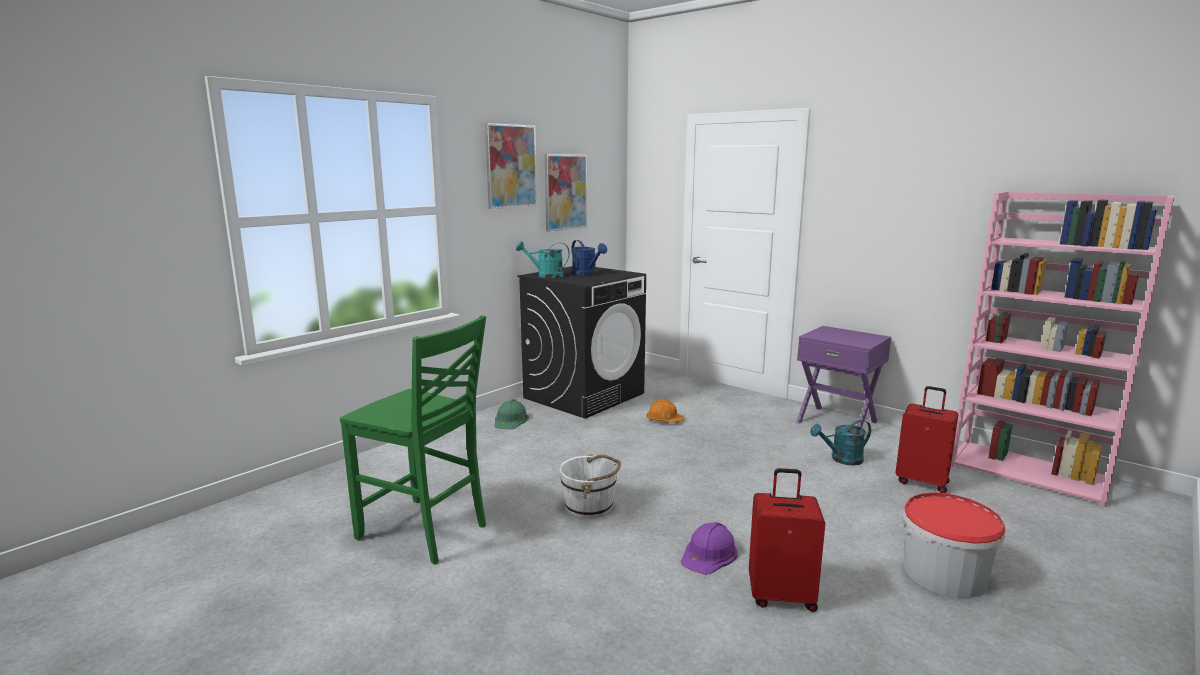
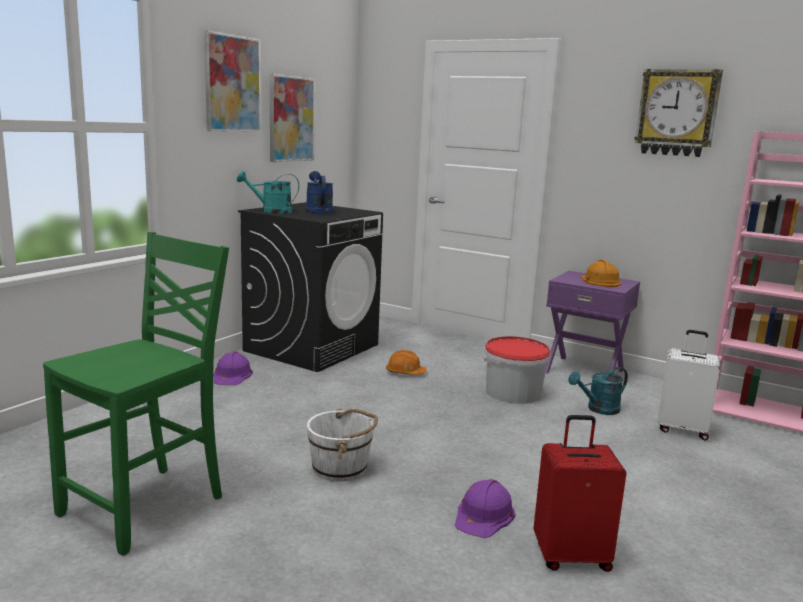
camera: 10 degrees left, 0 degrees up
(424, 532) = (147, 506): green chair -> green chair turned 75 degrees counterclockwise
(510, 420) = (232, 375): green hard hat -> purple hard hat
(587, 274) = (318, 211): blue watering can -> blue watering can turned 150 degrees counterclockwise
(849, 336) = (599, 281): none -> orange hard hat
(922, 481) = (682, 429): red suitcase -> white suitcase
(923, 175) = (677, 113): none -> wall clock
(945, 574) = (728, 523): bucket -> bucket (513, 392)

